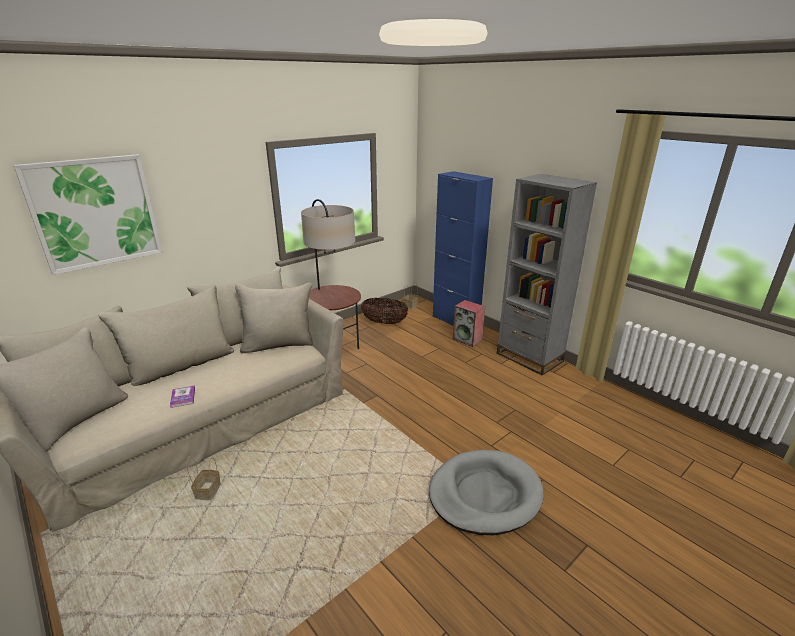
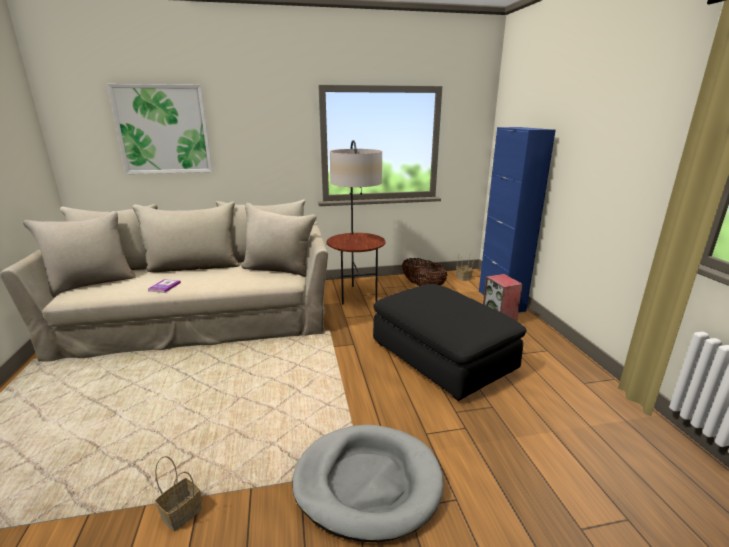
camera: 30 degrees right, 5 degrees down
(208, 491) = (147, 372): basket -> basket (182, 512)
(452, 383) = (441, 356): none -> black ottoman
(529, 357) = (562, 358): grey bookcase -> none

